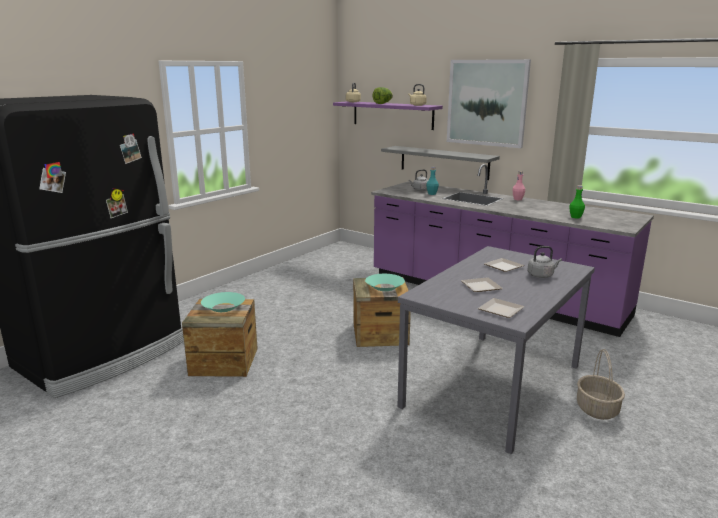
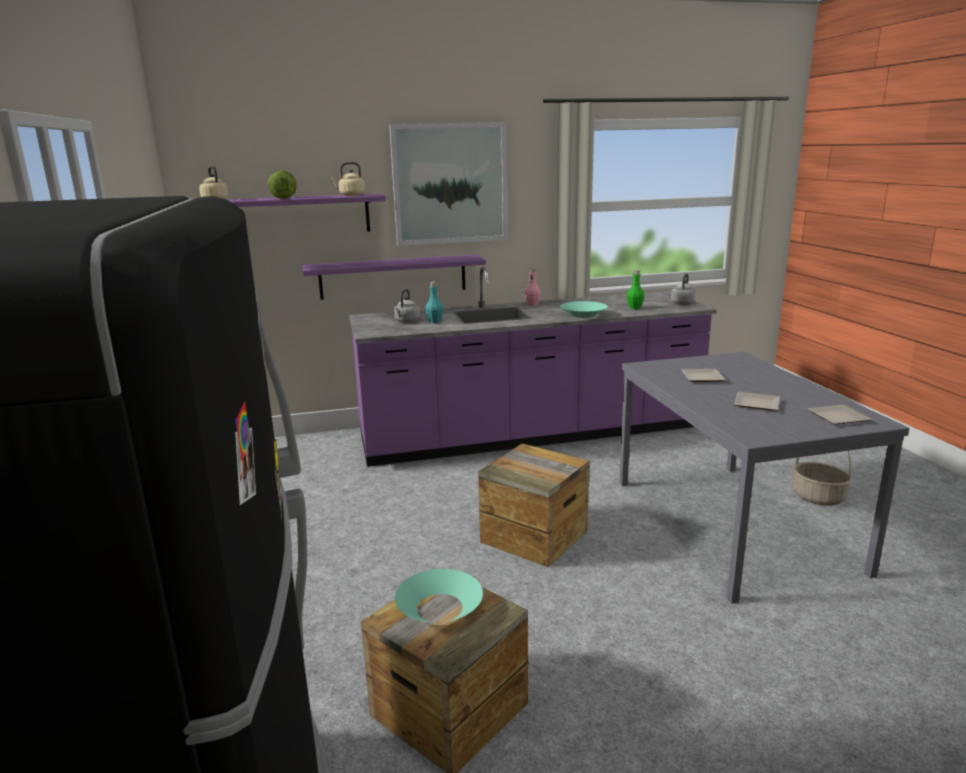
camera: 50 degrees left, 0 degrees up
(385, 287) = (540, 464): turquoise bowl -> turquoise bowl (583, 314)
(443, 162) = (393, 276): grey shelf -> purple shelf
(541, 275) = (747, 373): grey kettle -> grey kettle (683, 303)

